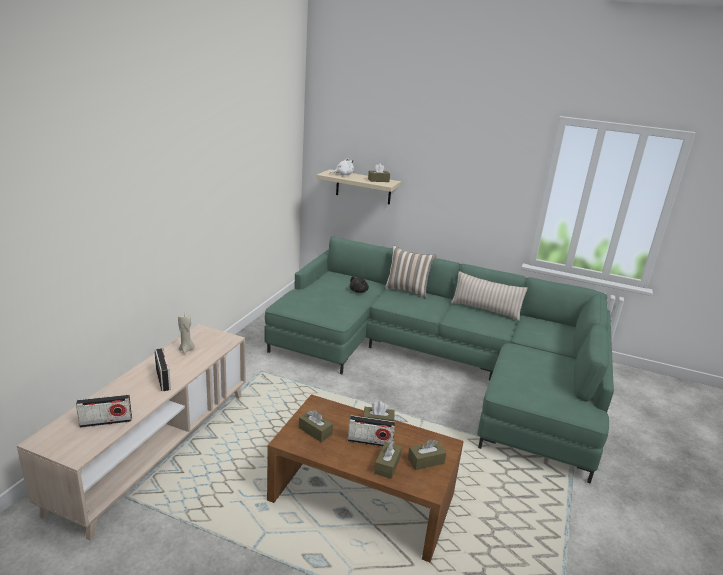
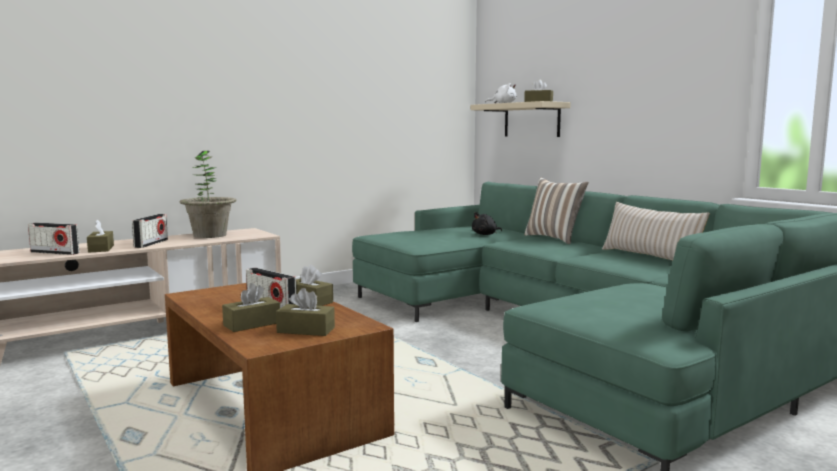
camera: 35 degrees right, 15 degrees down
(186, 350) = (210, 235): beige candle -> potted plant
(315, 431) = (229, 294): brown tissue box -> brown tissue box (101, 249)

